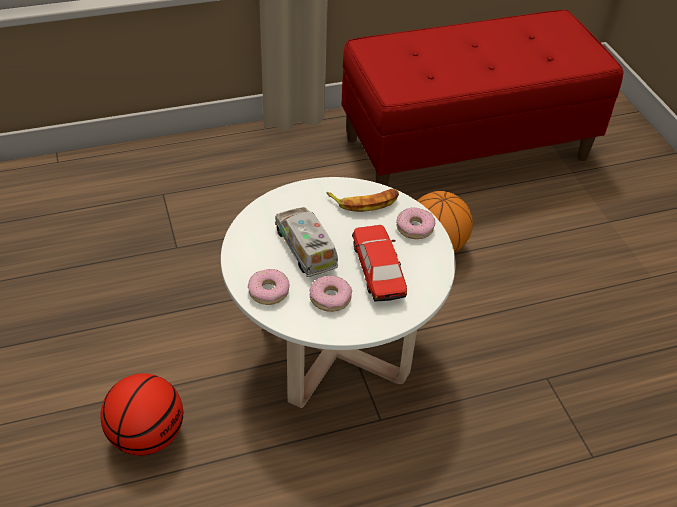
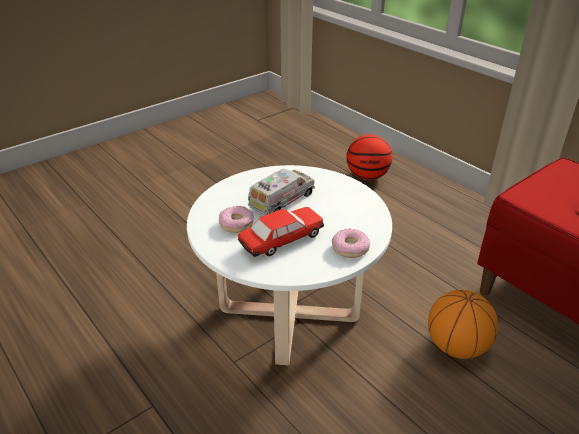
camera: 70 degrees right, 10 degrees down
(147, 436) = (169, 249): basketball -> basketball (367, 176)
(268, 291) = (227, 196): donut -> none
(365, 202) = (359, 214): banana -> none

